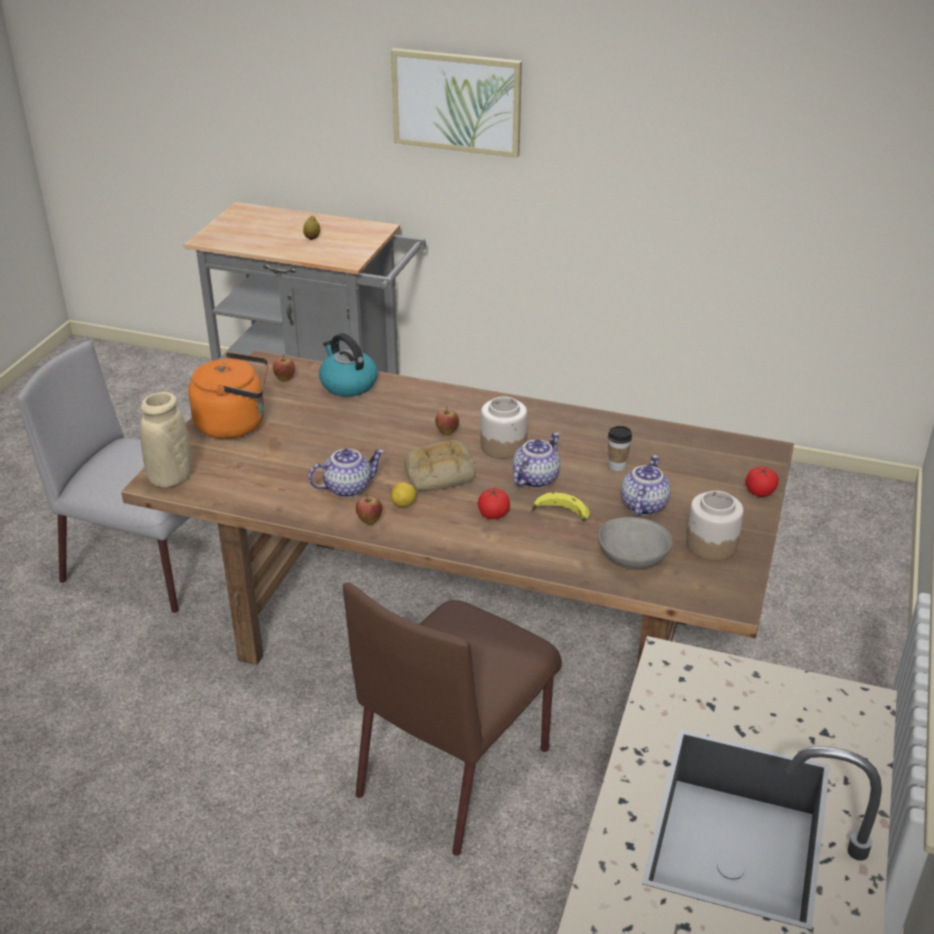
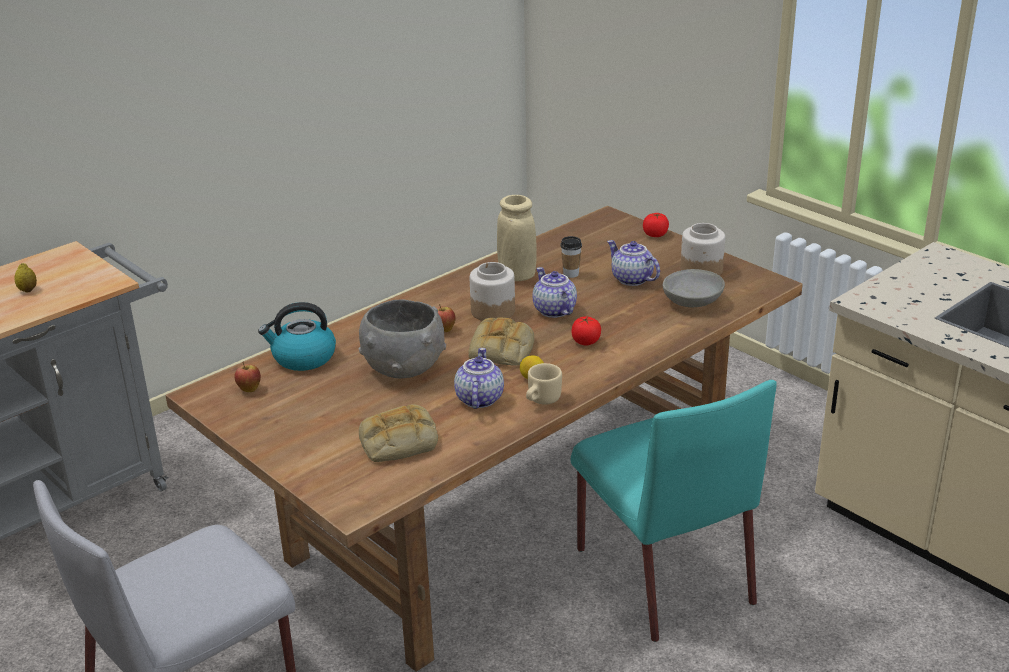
camera: 60 degrees left, 5 degrees down
(171, 478) = (357, 496): beige vase -> beige vase (517, 275)
(236, 424) = (299, 436): orange kettle -> none
(256, 470) = (397, 442): none -> bread
(369, 434) = (404, 367): none -> grey bowl
(369, 521) = (541, 401): apple -> beige mug
(456, 769) = (661, 574): brown chair -> turquoise chair
(457, 102) = (107, 78): picture -> none
(560, 515) = (613, 315): banana -> none

